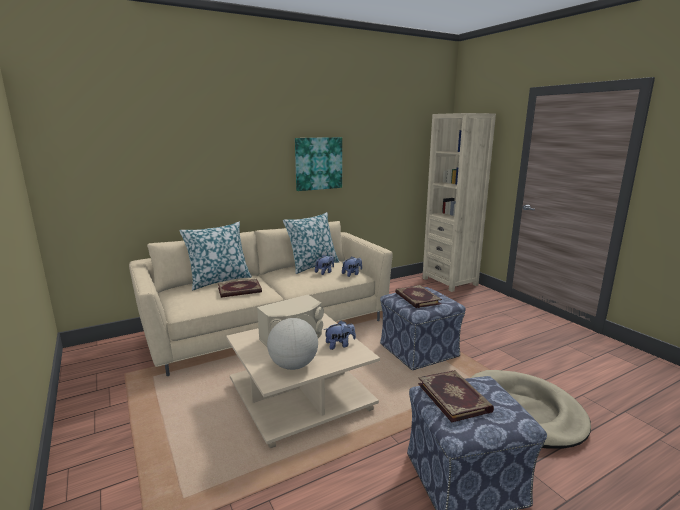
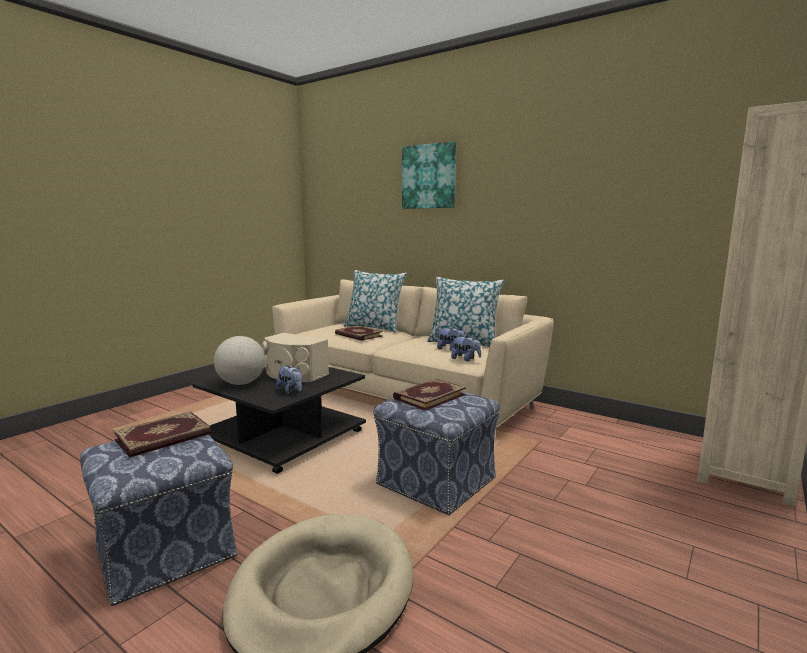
camera: 65 degrees right, 5 degrees down
(301, 396) = (286, 436): beige coffee table -> black coffee table
(318, 163) = (527, 217): picture -> picture (429, 176)

